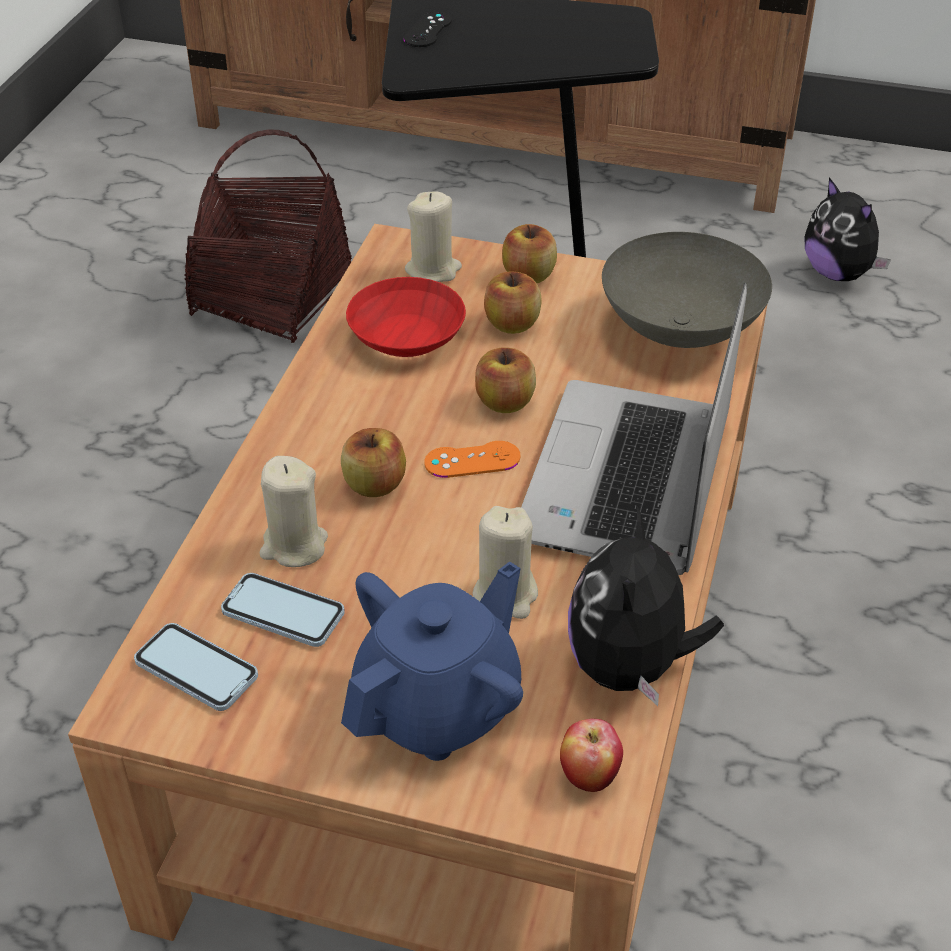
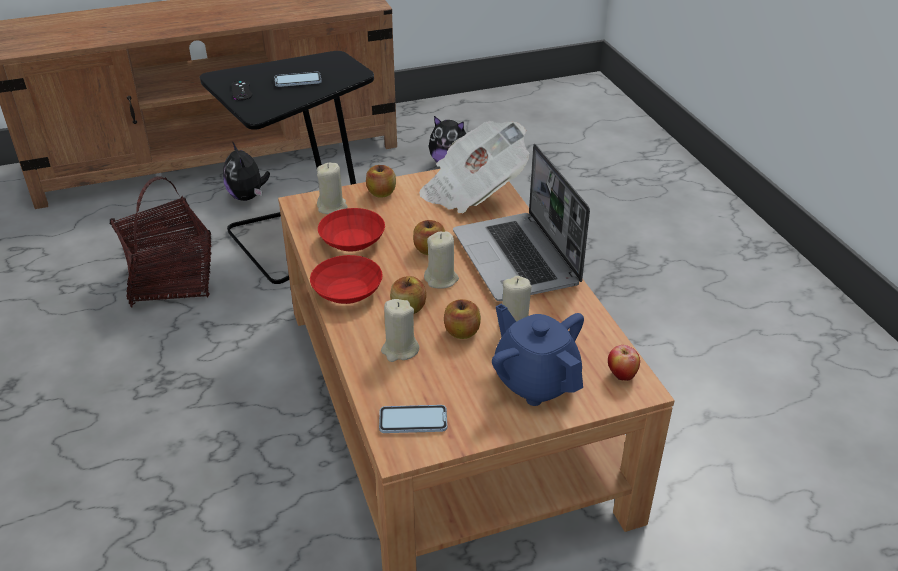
camera: 35 degrees left, 5 degrees down
(283, 612) = (426, 379): phone -> phone (298, 81)
(314, 414) = (345, 291): none -> red bowl
(439, 706) = (535, 381): blue teapot -> blue teapot turned 45 degrees counterclockwise
(472, 460) = (441, 279): orange game controller -> beige candle
(512, 324) = (396, 216): apple -> apple (462, 332)
(631, 667) = (594, 328): plush toy -> plush toy (248, 197)
(678, 330) = (472, 191): grey bowl -> newspaper

